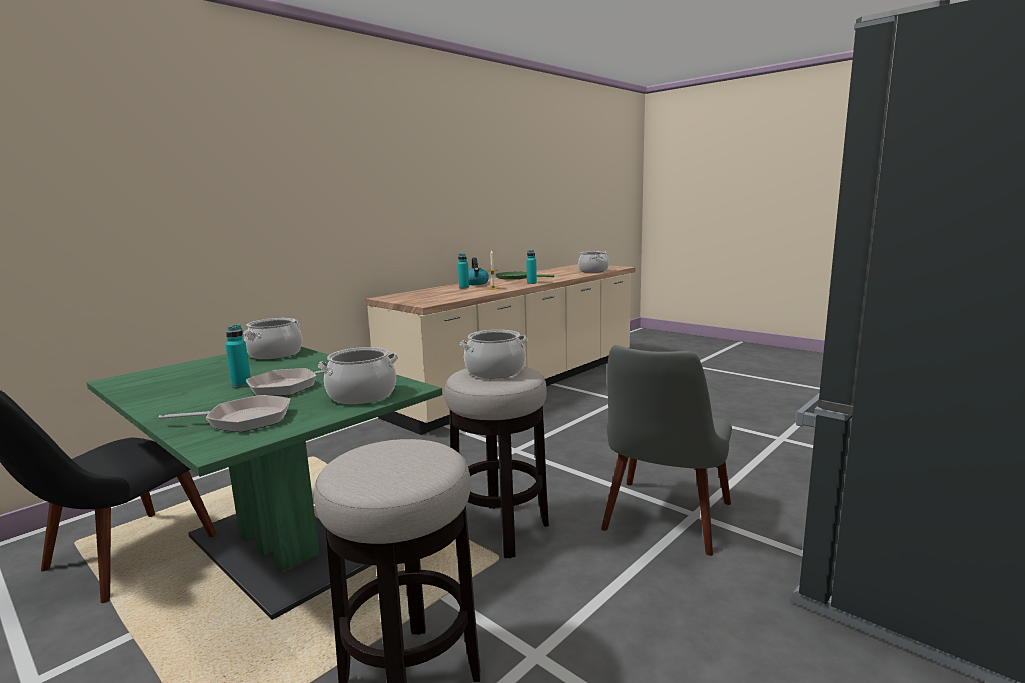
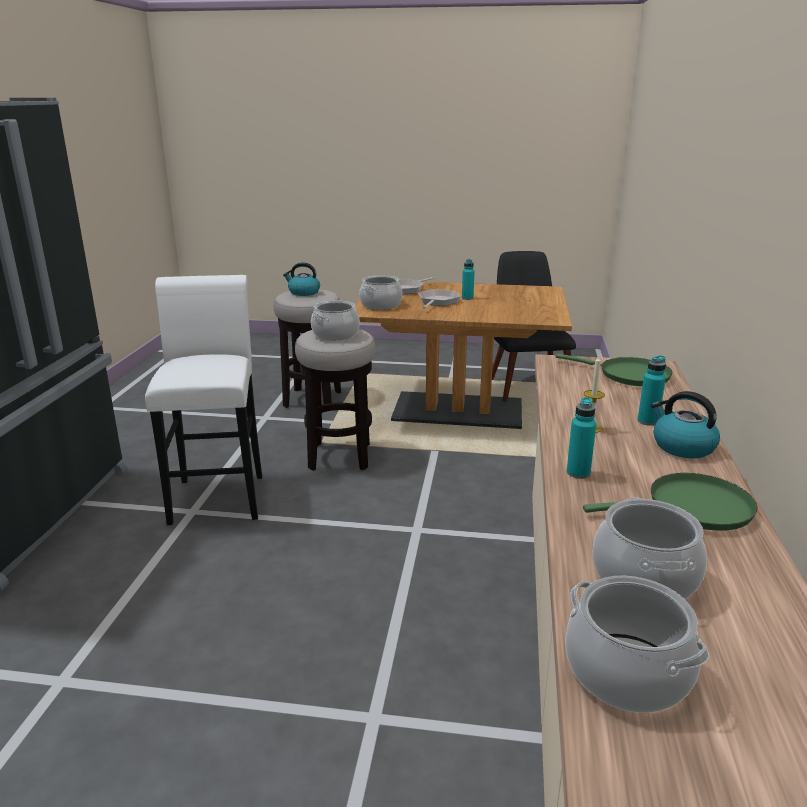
camera: 145 degrees right, 10 degrees up
(275, 354) = (530, 315): cooking pot -> cooking pot (645, 578)
(279, 550) = (458, 411): green dining table -> brown dining table
(392, 465) = (303, 292): none -> kettle
(413, 296) = (629, 375): none -> green frying pan
(662, 524) = (219, 494): grey chair -> white stool

